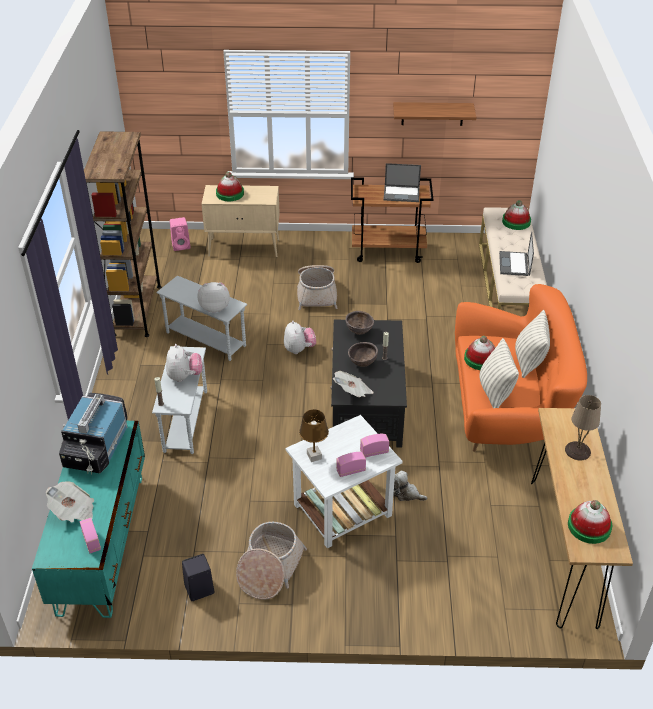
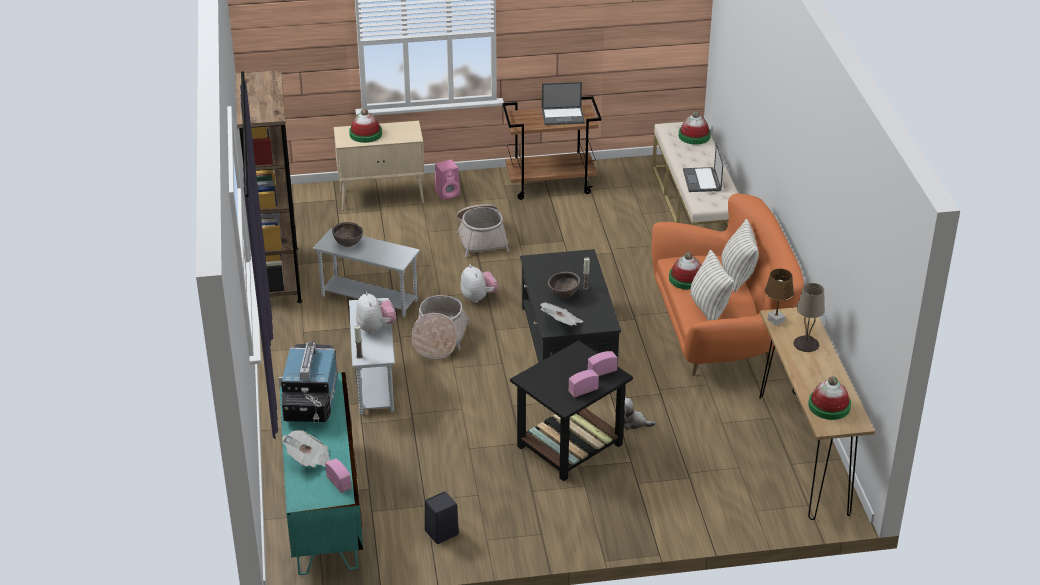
camera: 10 degrees left, 5 degrees down
(181, 245) = (306, 202): pink speaker -> pink speaker (448, 193)
(215, 307) = (385, 256): plush toy -> none
(269, 568) = (509, 506): basket -> basket (439, 338)
(314, 456) = (542, 382): brown table lamp -> brown table lamp (776, 320)
(341, 510) = (569, 446): white side table -> black side table
(359, 332) = (551, 265): brown bowl -> brown bowl (348, 244)
(432, 113) = (589, 24): shelf -> none

